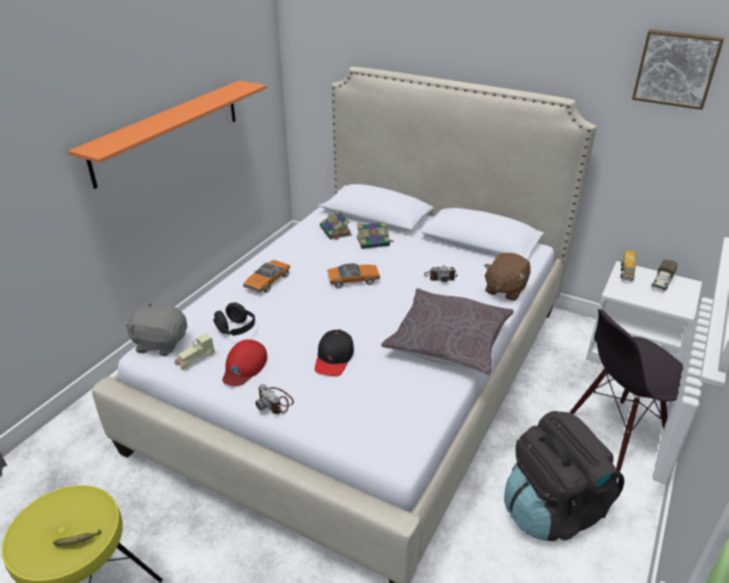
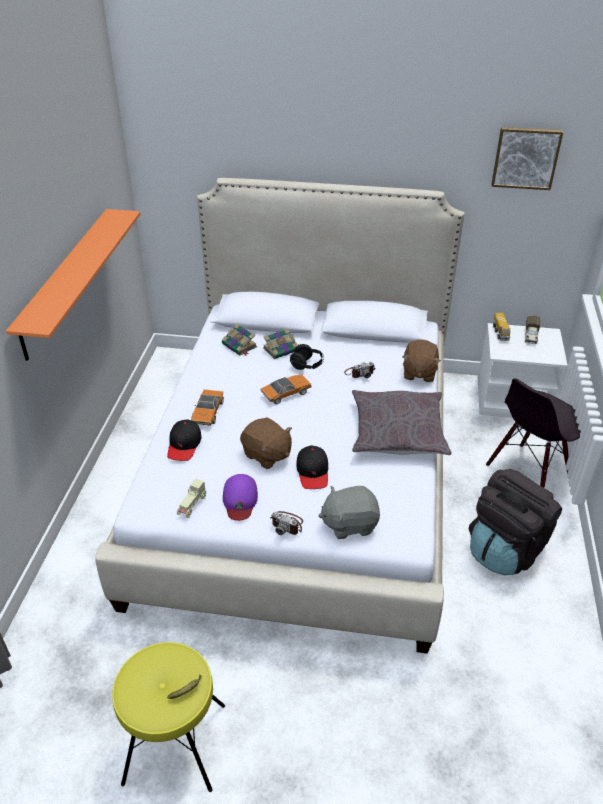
camera: 20 degrees left, 5 degrees up
(160, 343) = (147, 498): grey plush toy -> grey plush toy (349, 523)
(225, 304) = (184, 445): none -> black cap
(236, 330) = (211, 467): black headphones -> black headphones (307, 365)
(244, 366) = (240, 499): red cap -> purple cap
(298, 331) = (266, 455): none -> brown plush toy

